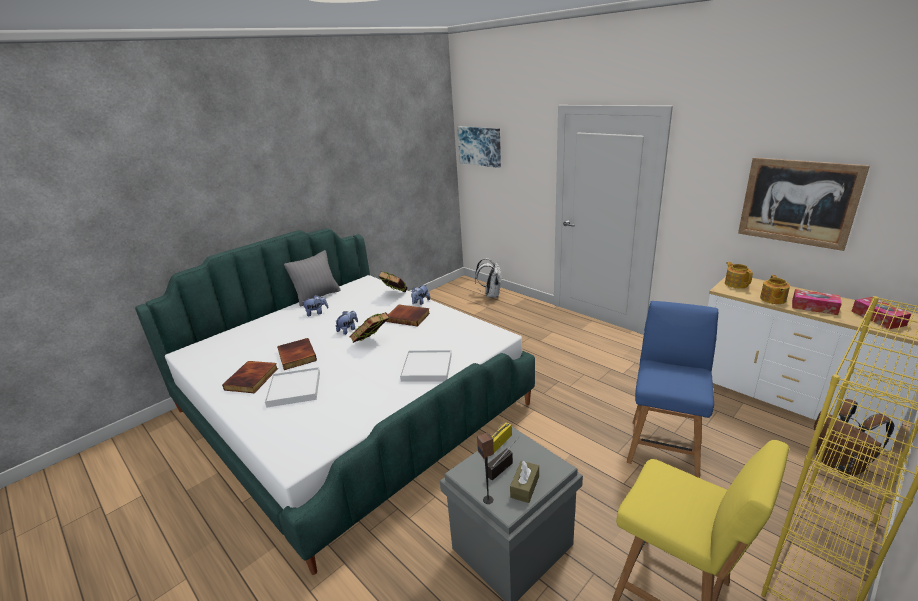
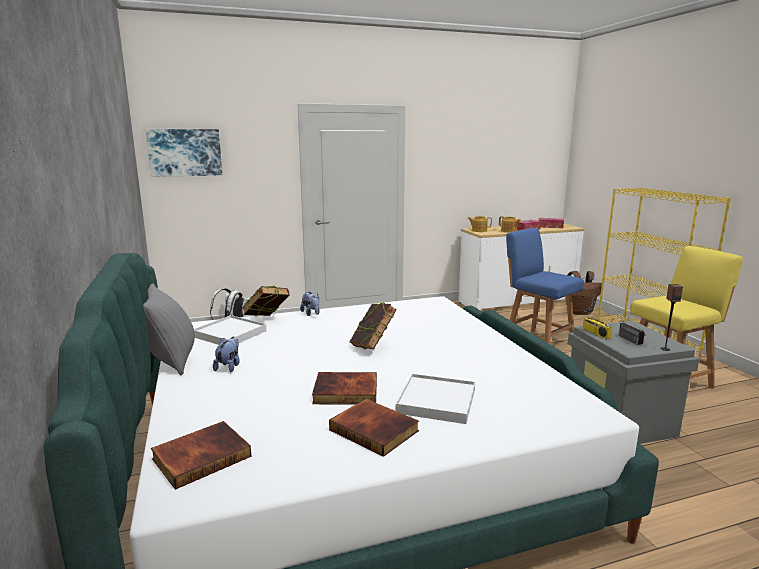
camera: 65 degrees left, 10 degrees down
(348, 330) = (319, 354): plush toy -> none
(408, 317) = (338, 323): book -> book (201, 456)
(426, 368) = (462, 333): white tray -> white tray (230, 334)
(525, 487) = (652, 336): brown tissue box -> none
(797, 202) = (490, 169): picture -> none

